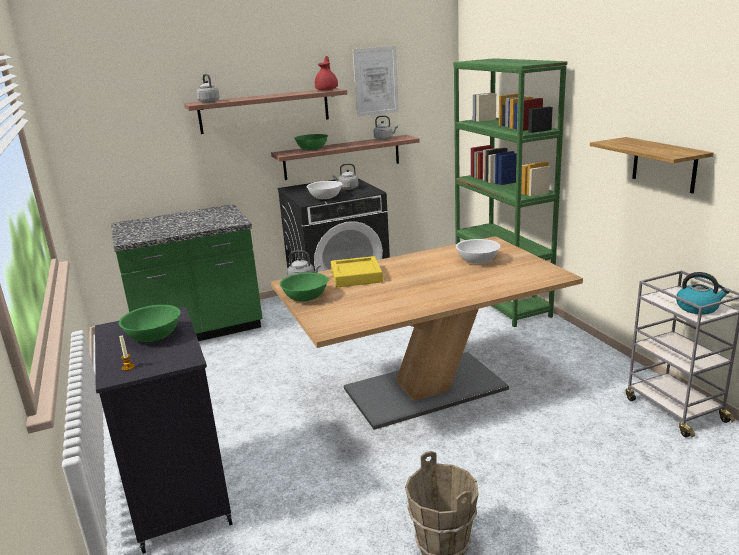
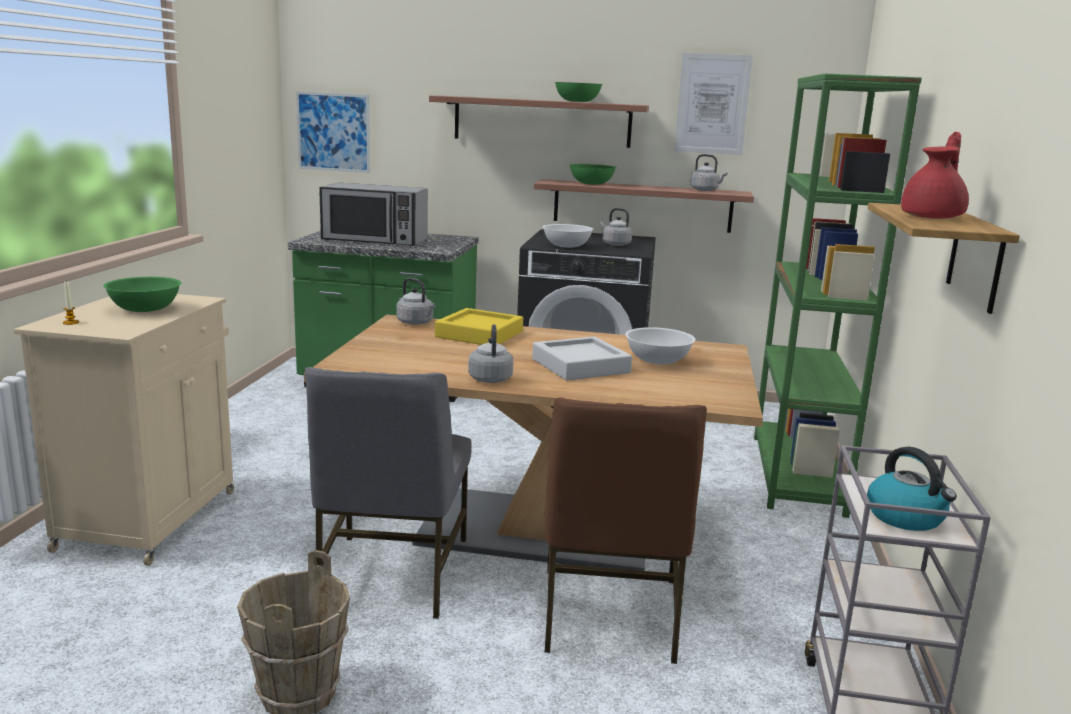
camera: 30 degrees right, 5 degrees down
(95, 146) = (333, 132): none -> picture
(173, 226) = (375, 240): none -> microwave
(179, 494) = (150, 518): black cabinet -> beige cabinet
(208, 102) = (462, 96): grey kettle -> grey kettle (490, 378)
(306, 297) = (385, 336): green bowl -> green bowl (578, 101)
(327, 89) = (627, 104): red teapot -> red teapot (933, 217)
(390, 454) = (391, 576): none -> grey chair
(450, 278) = (580, 366): none -> grey tray
(523, 419) = (609, 615): none -> brown chair

